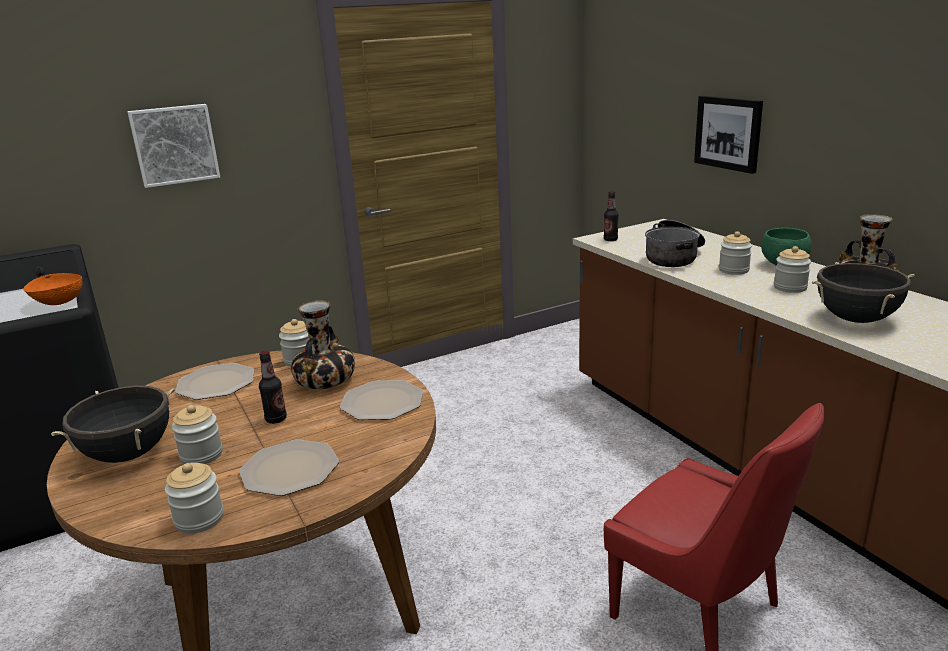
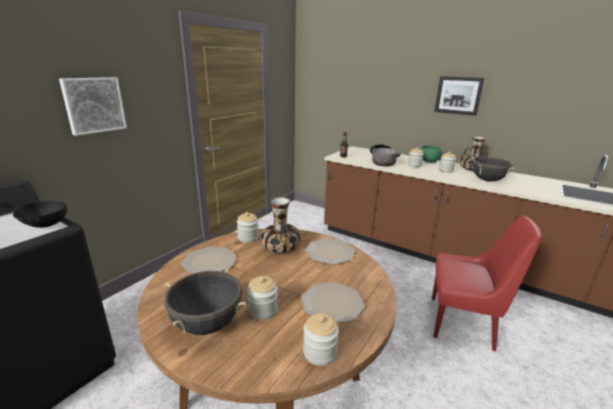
camera: 30 degrees left, 0 degrees up
(58, 302) = (44, 225): orange bowl -> black bowl
(276, 419) = (281, 275): bottle -> none
(728, 133) = (389, 104): picture -> picture (458, 95)

